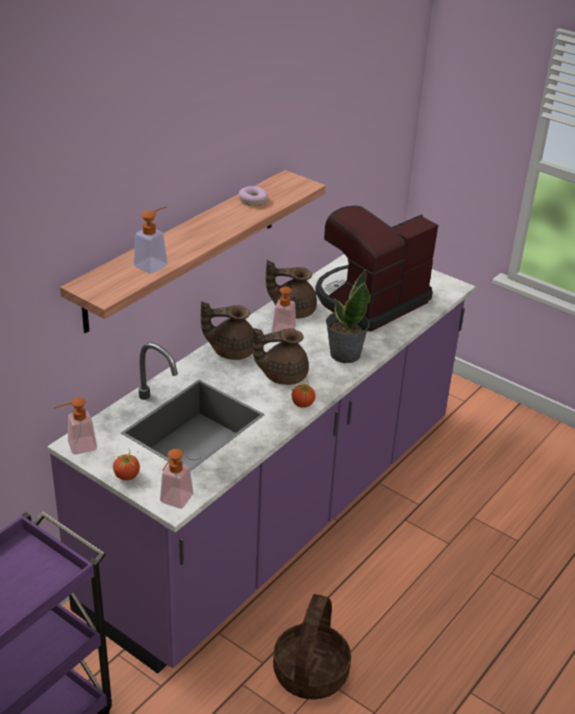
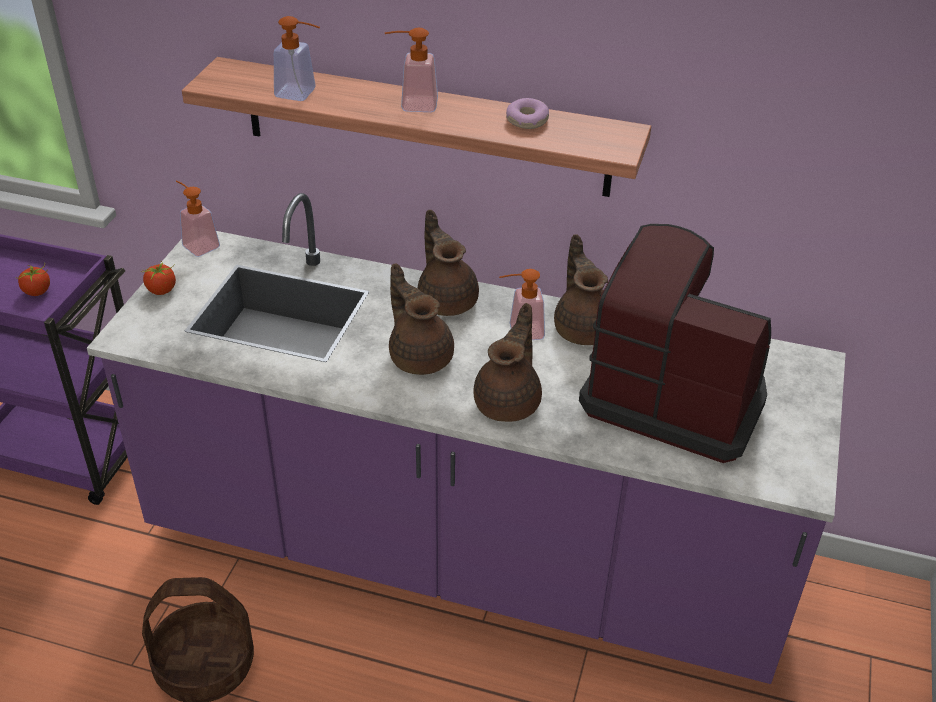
camera: 70 degrees right, 5 degrees up
(173, 502) = (127, 335): soap dispenser -> soap dispenser (412, 105)
(302, 404) = (366, 389): tomato -> tomato (37, 291)
(344, 354) = (509, 402): potted plant -> brown teapot

